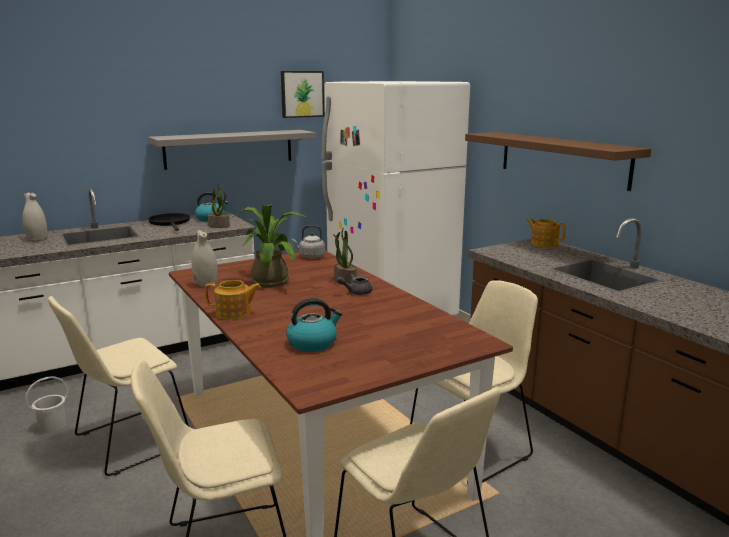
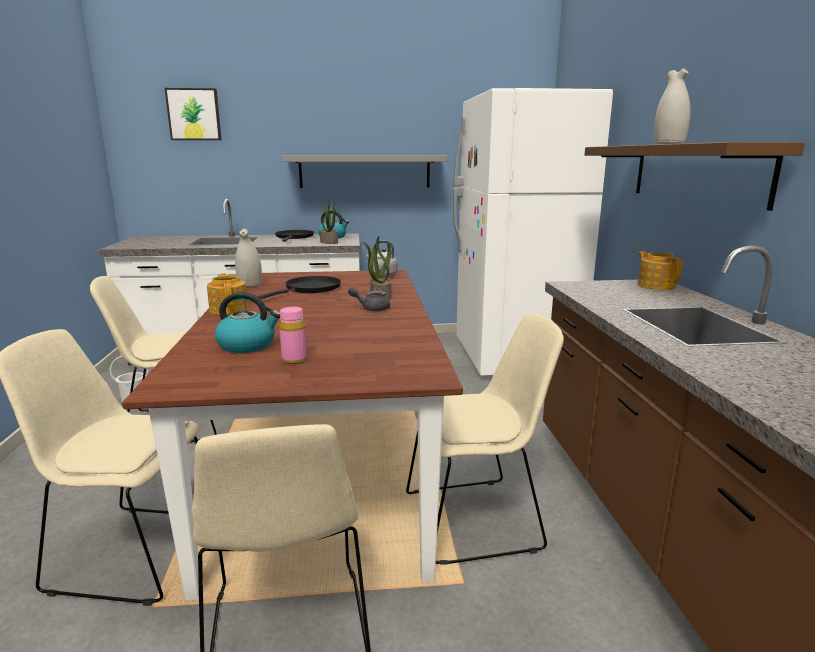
camera: 25 degrees right, 0 degrees up
(37, 239) = (176, 239): white vase -> white vase (668, 144)
(234, 313) = (229, 310): teapot -> teapot turned 135 degrees counterclockwise
(271, 280) = (310, 289): potted plant -> black frying pan
(302, 94) = (445, 117): picture -> picture (194, 114)
(371, 348) = (294, 360): none -> pink bottle

